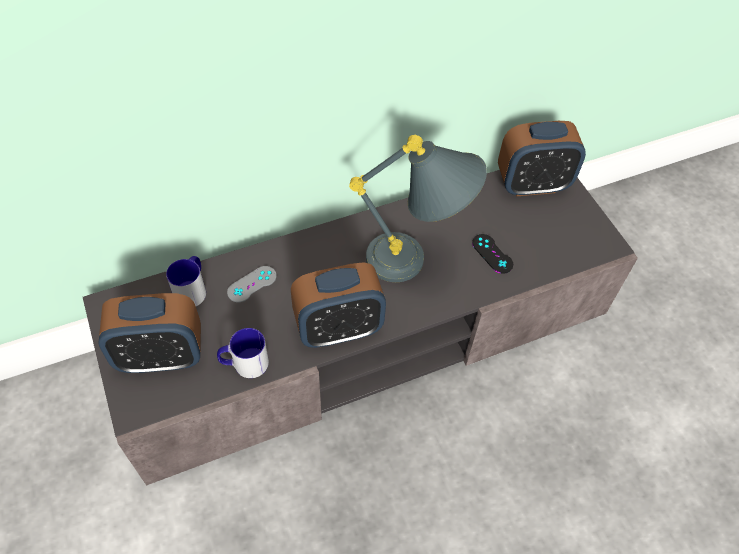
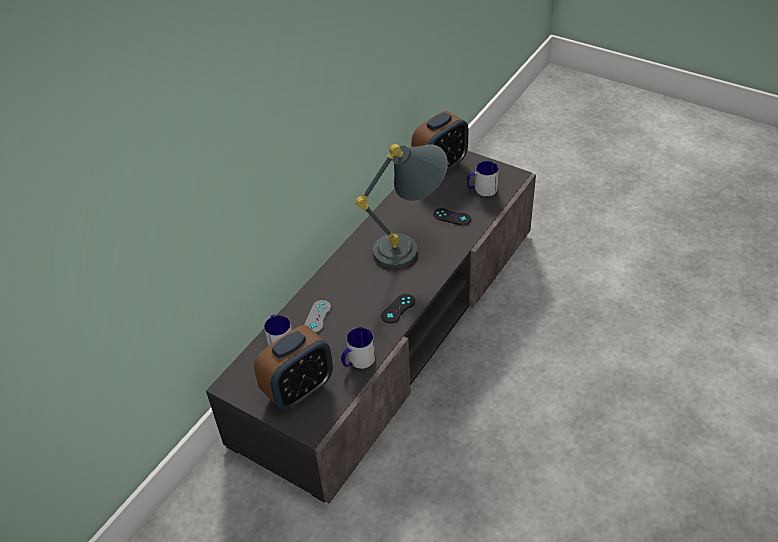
camera: 30 degrees left, 10 degrees down
(338, 329) = (398, 308): alarm clock -> black game controller
(555, 240) = (481, 189): none -> mug

